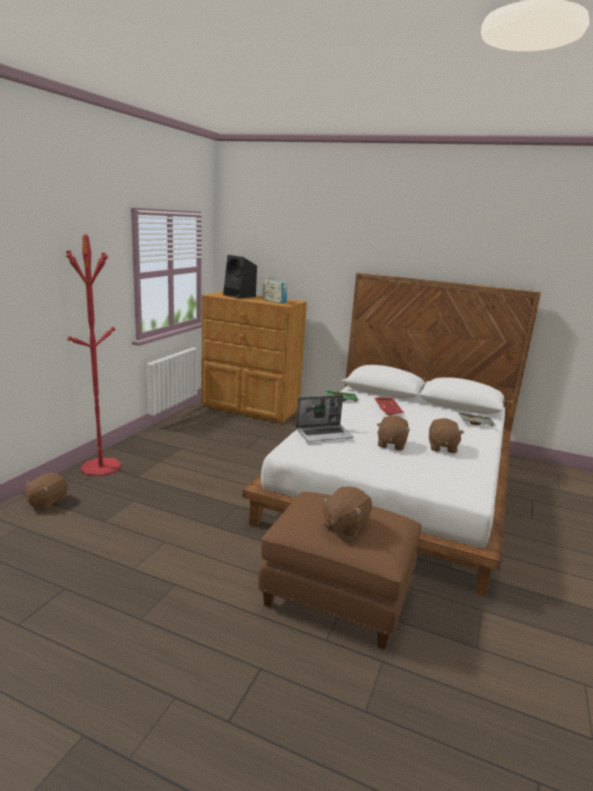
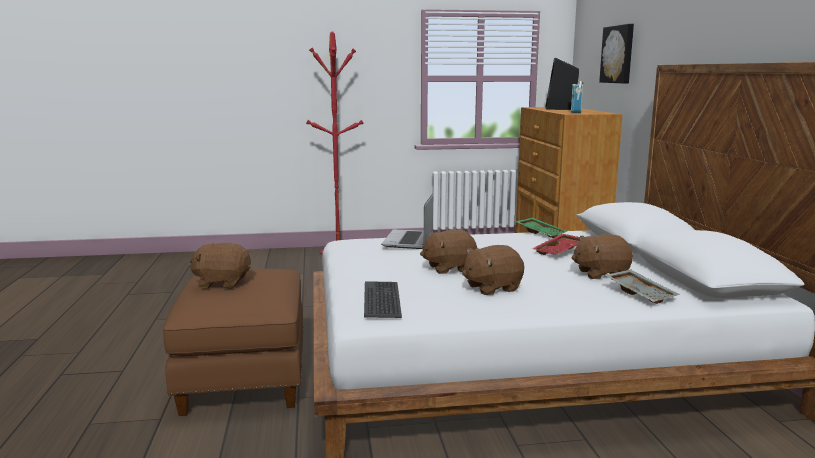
camera: 60 degrees right, 5 degrees down
(47, 501) = (267, 256): brown plush toy -> brown plush toy (600, 274)
(290, 257) = (618, 54): none -> picture
(324, 434) = (409, 241): laptop -> laptop turned 60 degrees clockwise
(445, 480) = (382, 300): none -> keyboard

